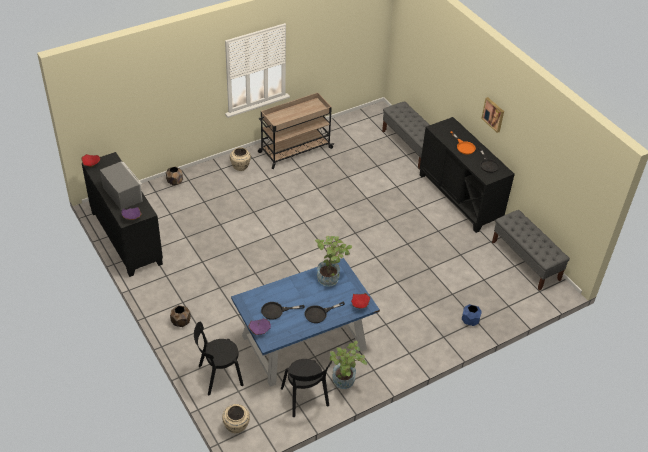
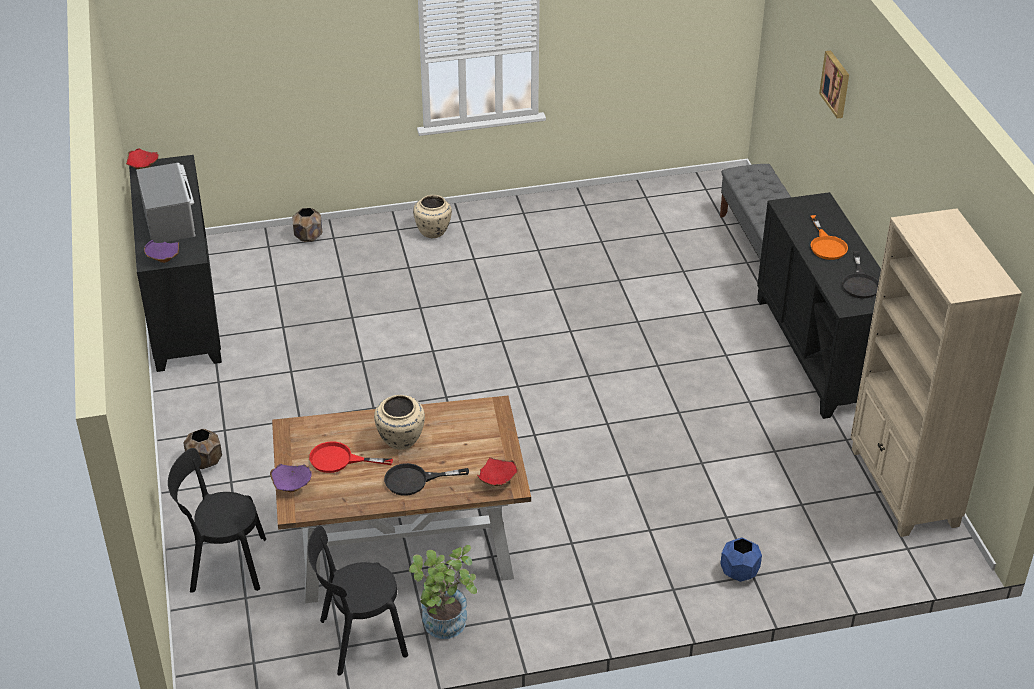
camera: 20 degrees right, 5 degrees down
(236, 427) = (211, 658): beige vase -> beige vase (400, 441)
(276, 311) = (339, 460): black frying pan -> red frying pan
(294, 150) = (542, 221): beige cart -> none
(303, 342) = (402, 542): blue dining table -> brown dining table
(305, 399) = (358, 639): black chair -> black chair turned 75 degrees clockwise
(331, 277) = (467, 423): potted plant -> none
(493, 114) = (886, 186): picture -> picture (836, 84)
(526, 261) = (903, 488): grey bench -> beige bookcase

